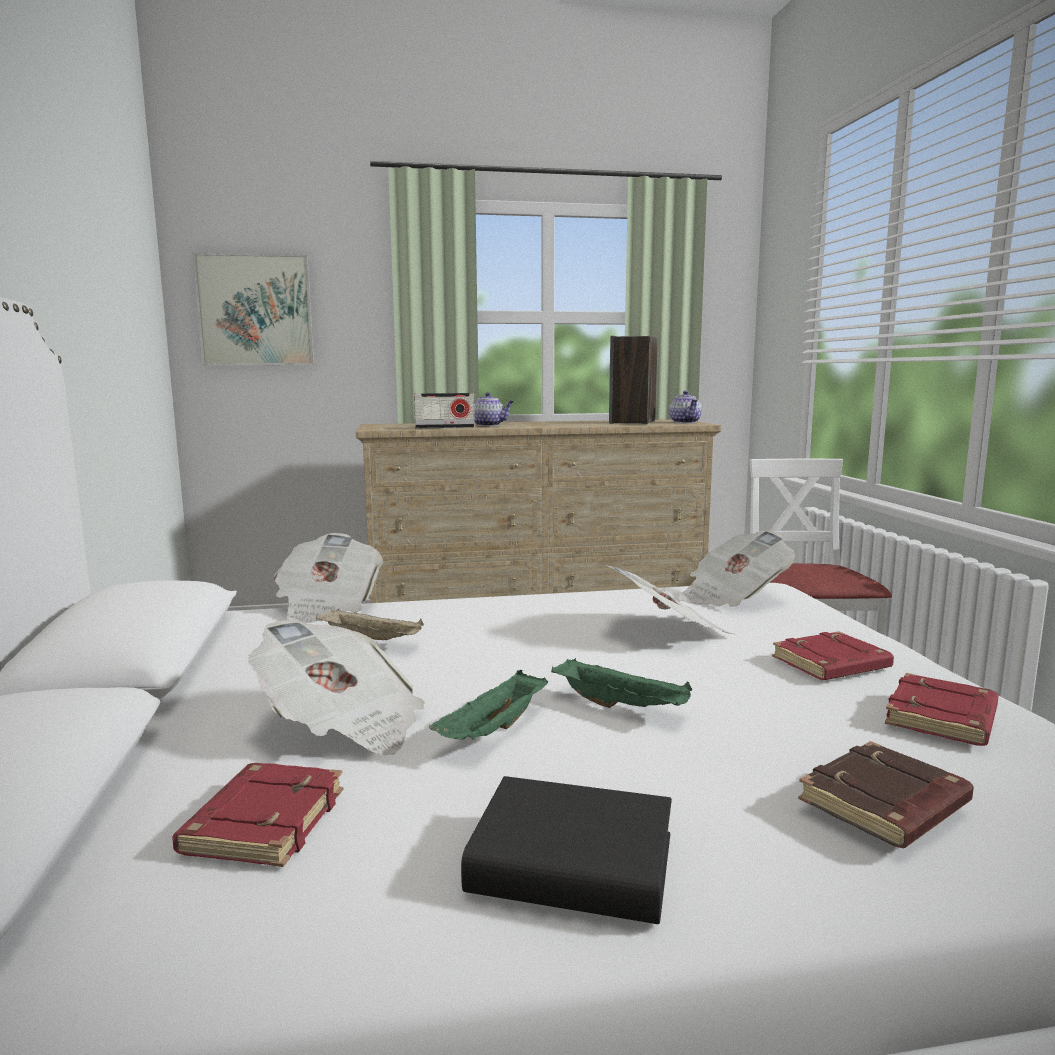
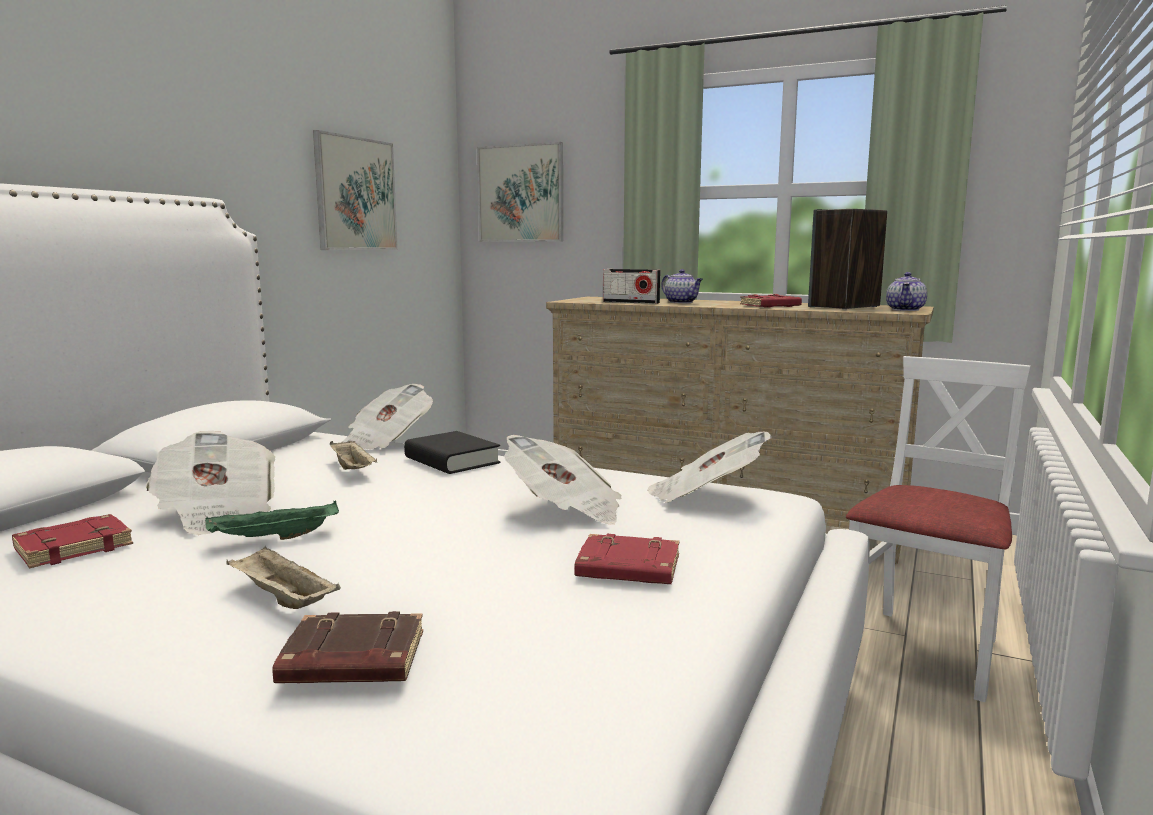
camera: 35 degrees right, 0 degrees up
(99, 303) = (355, 194): none -> picture
(572, 864) = (126, 618): black book -> black book (452, 460)
(622, 706) = (382, 548): green tray -> none
(668, 782) = (281, 599): none -> beige tray
(943, 719) = (584, 633): red book -> red book (770, 306)

